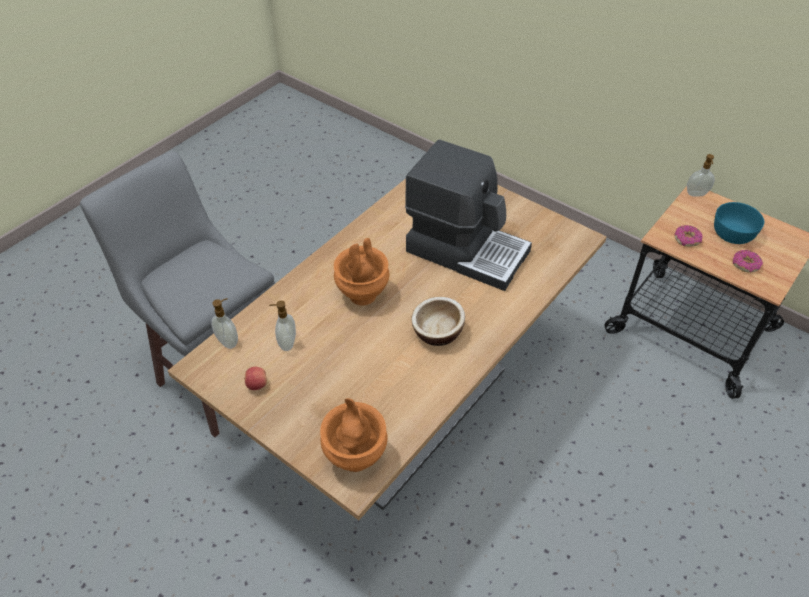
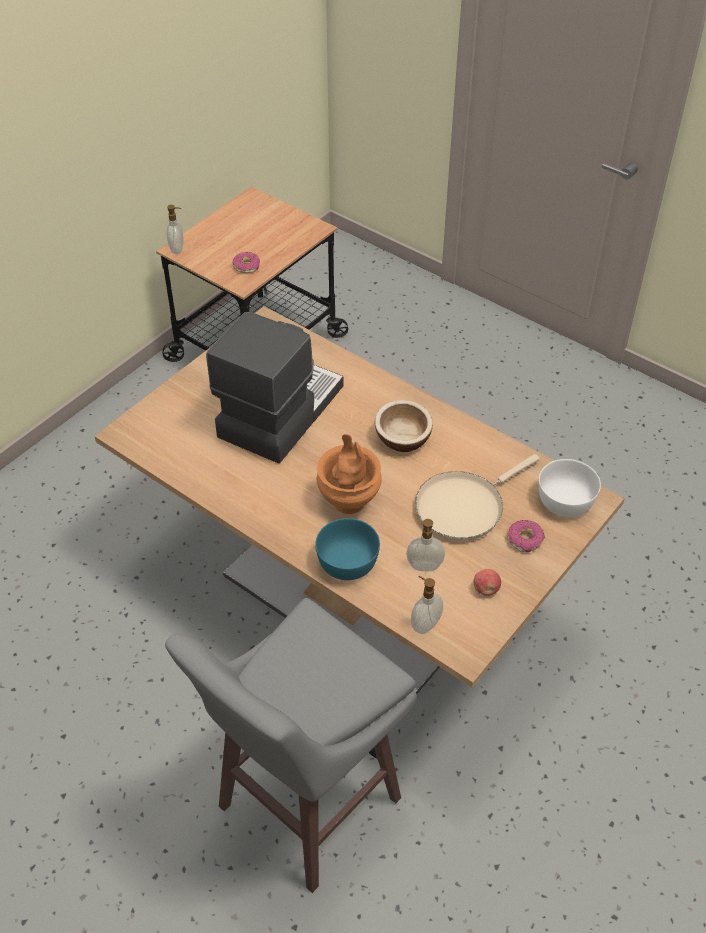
camera: 90 degrees left, 0 degrees up
(352, 374) = (464, 506): none -> beige frying pan
(356, 457) = (565, 500): orange vase -> white bowl
(732, 233) = (240, 237): turquoise bowl -> turquoise bowl (346, 563)
(745, 265) = (285, 236): donut -> donut (525, 540)

